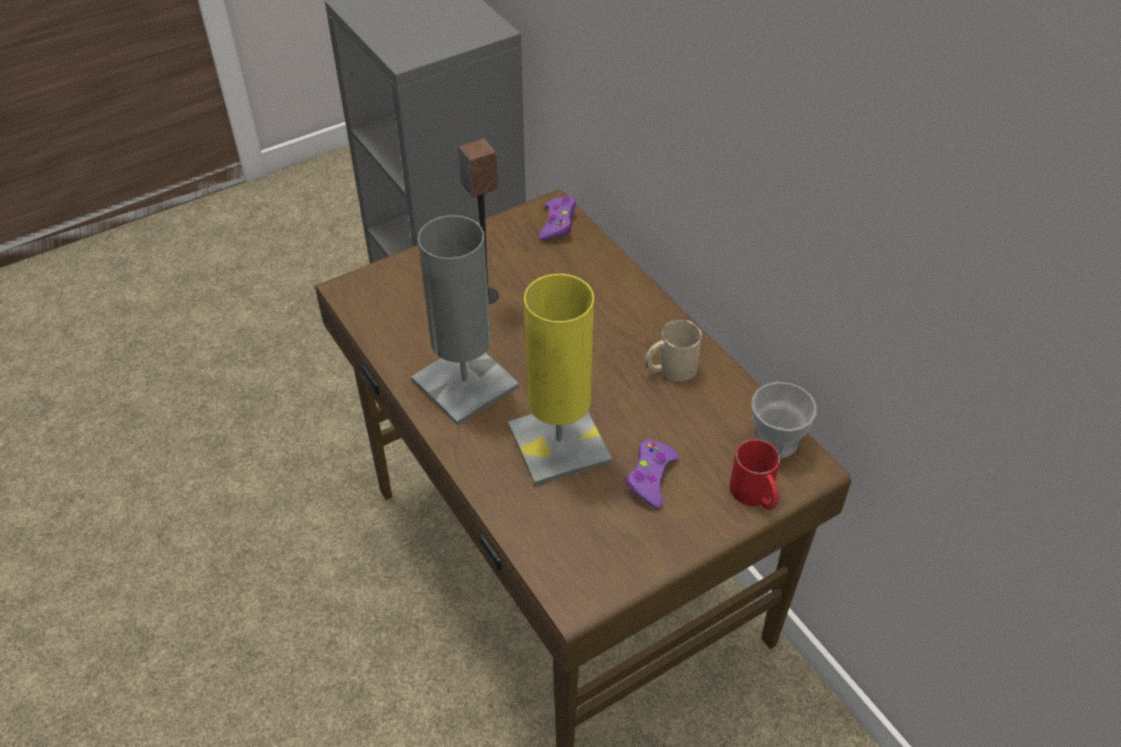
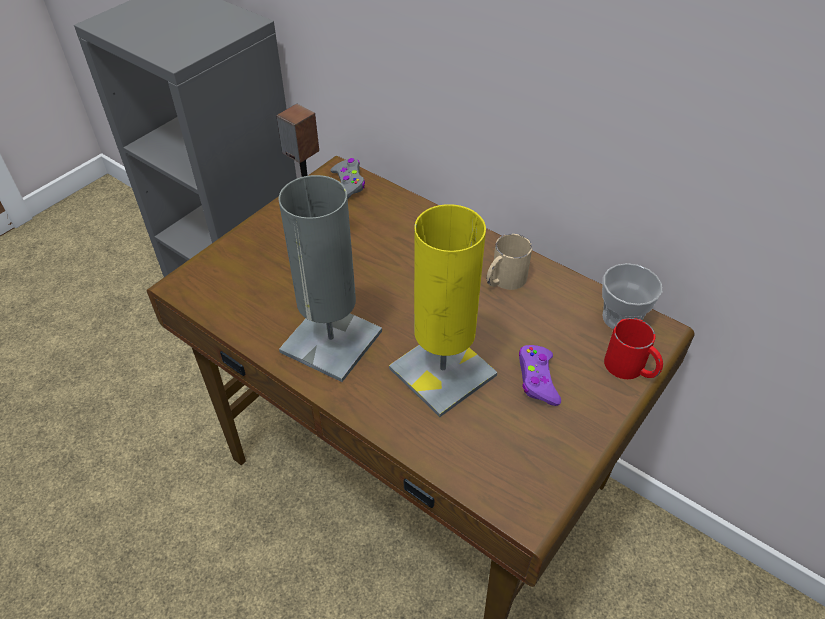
camera: 20 degrees left, 0 degrees up
(557, 224) = (348, 184): purple game controller -> grey game controller

